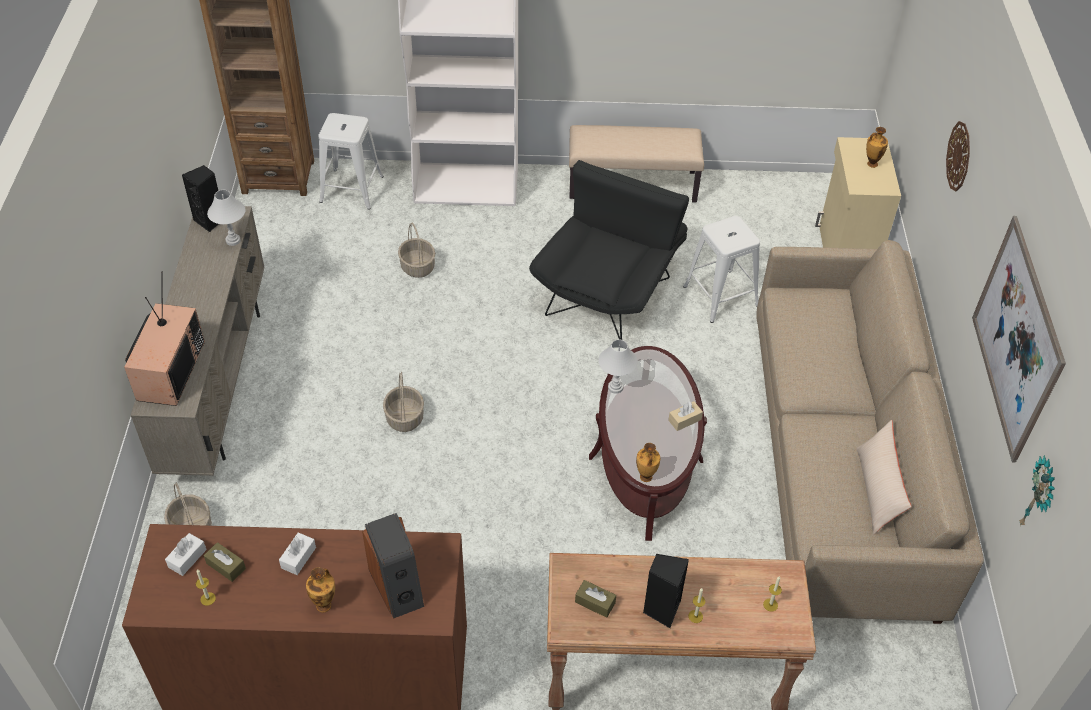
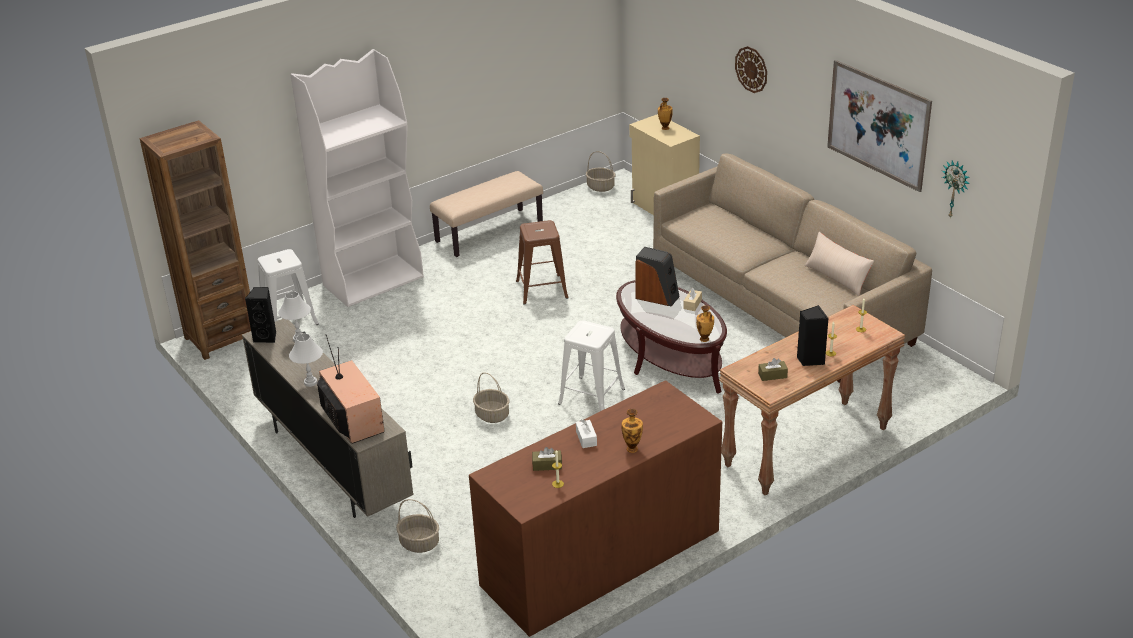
camera: 35 degrees left, 15 degrees down
(187, 558) = (517, 475): white tissue box -> none
(397, 586) = (662, 419): speaker -> speaker (657, 297)
(417, 267) = (396, 338): basket -> basket (600, 187)
(610, 288) = (542, 289): black armchair -> brown stool
(615, 387) = (633, 309): white table lamp -> white table lamp (310, 382)
(720, 295) = (616, 261): white stool -> white stool (591, 396)

